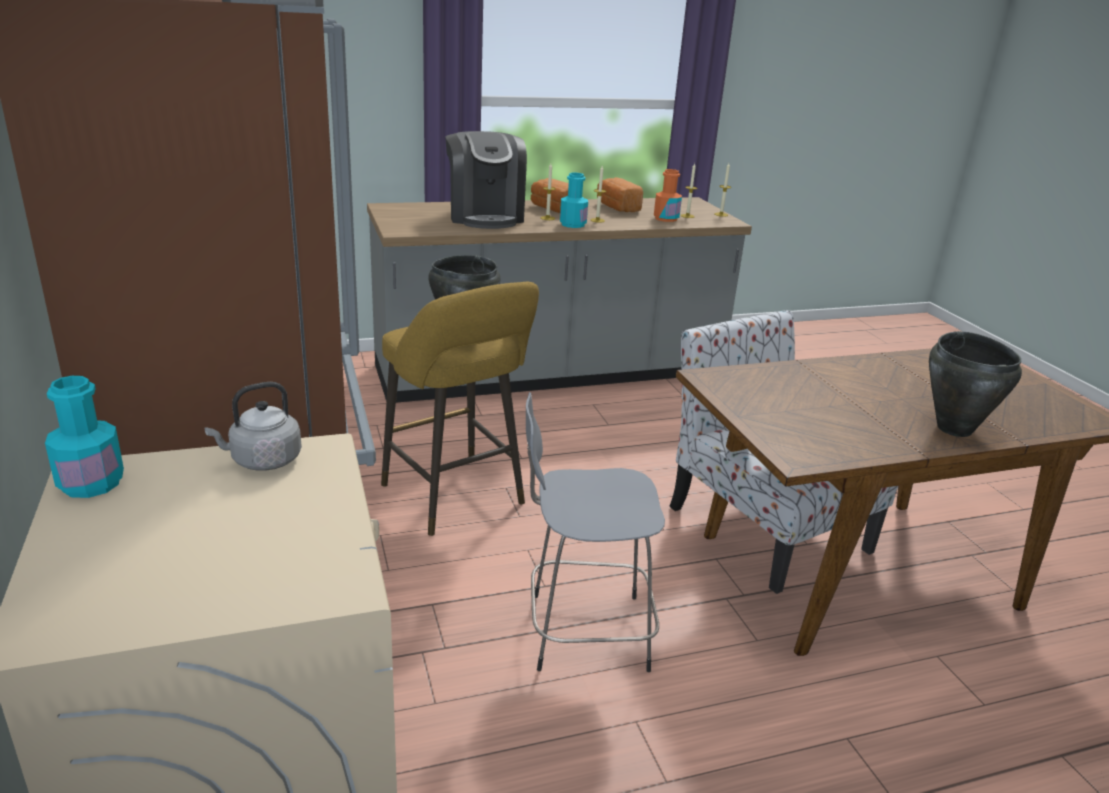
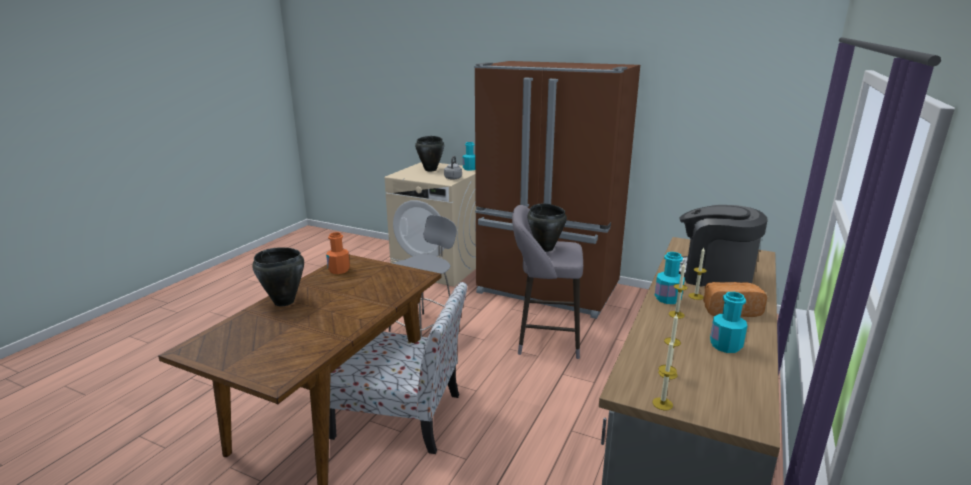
camera: 135 degrees right, 5 degrees down
(177, 554) = (431, 170): none -> black cooking pot
(456, 498) = (544, 339): yellow stool -> grey stool
(616, 207) = (725, 345): bread -> turquoise bottle
(666, 218) = (663, 353): orange bottle -> orange bottle (339, 270)

